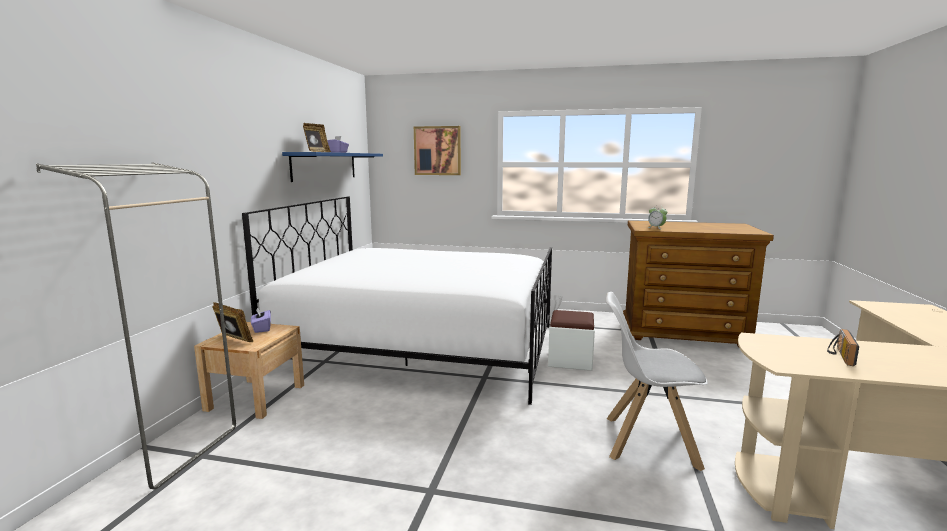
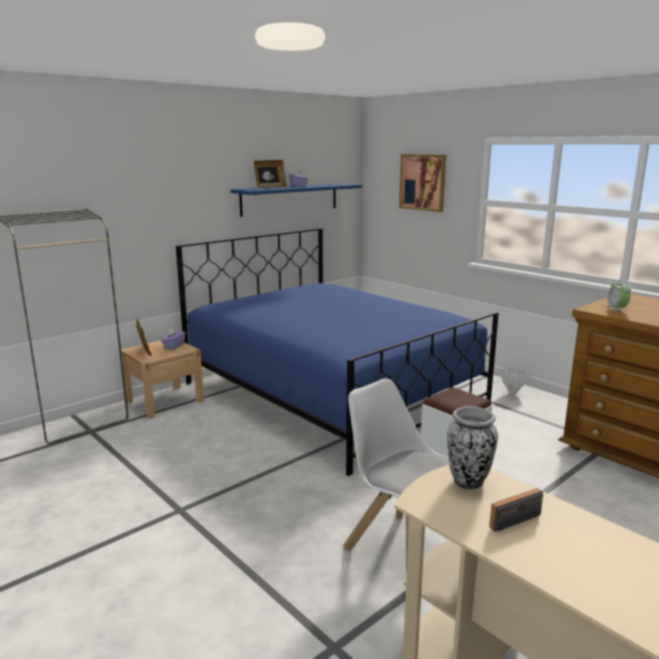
camera: 35 degrees right, 5 degrees up
(421, 347) = (331, 393): white bed -> blue bed
(774, 345) = (469, 482): none -> vase

